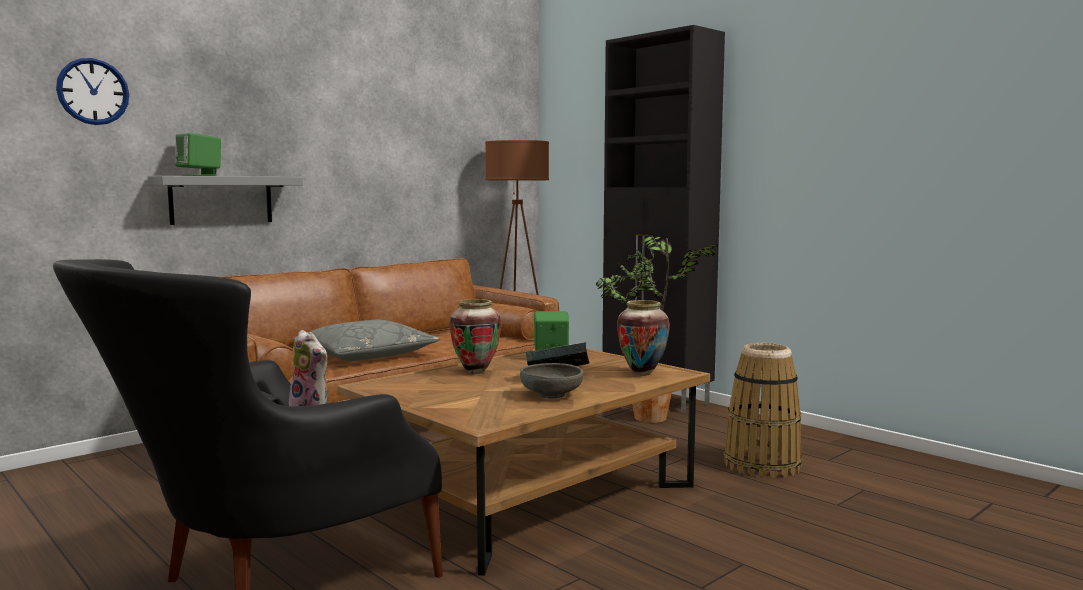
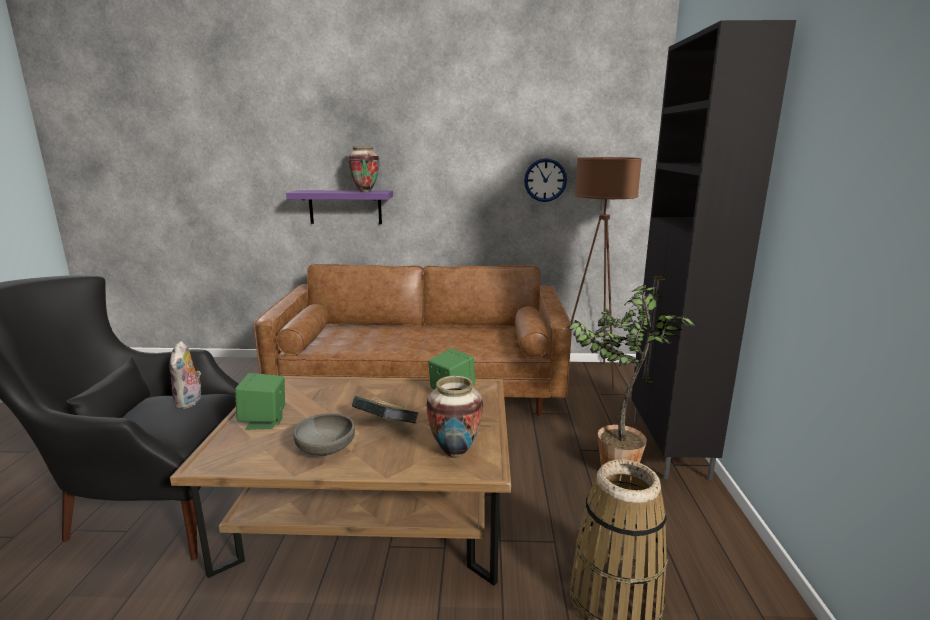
camera: 45 degrees right, 10 degrees up
(93, 91) = (261, 134): wall clock -> wall clock (545, 180)
(199, 175) = (319, 191): green speaker -> green speaker (264, 421)
(221, 200) = (345, 207): grey shelf -> purple shelf
(366, 355) = (390, 341): grey pillow -> none
(476, 372) = (360, 393): vase -> vase (365, 191)

